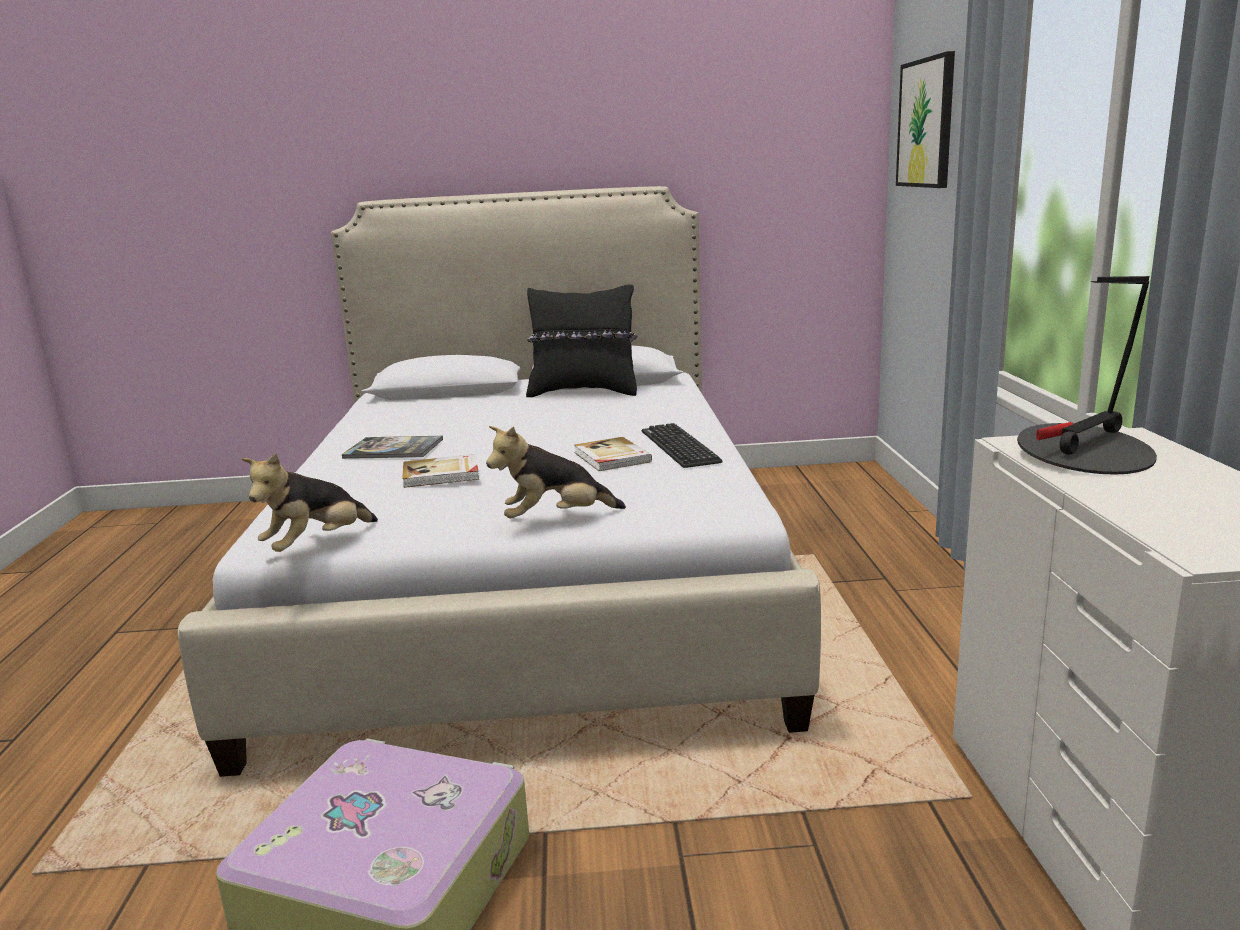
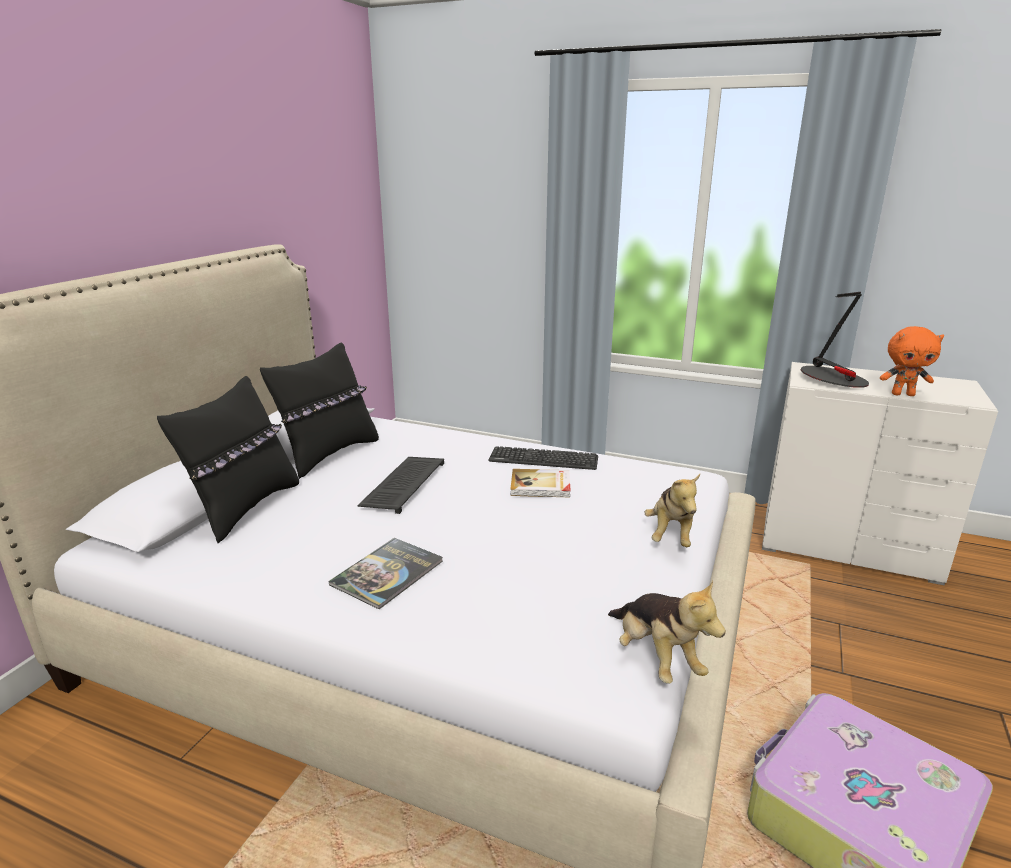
camera: 65 degrees left, 5 degrees up
(441, 474) = (519, 559): book -> none
(462, 399) = (245, 508): none -> black pillow
(551, 420) = (403, 484): none -> keyboard
(926, 123) = (454, 188): picture -> none
(1107, 499) = (903, 394): none -> orange plush toy

